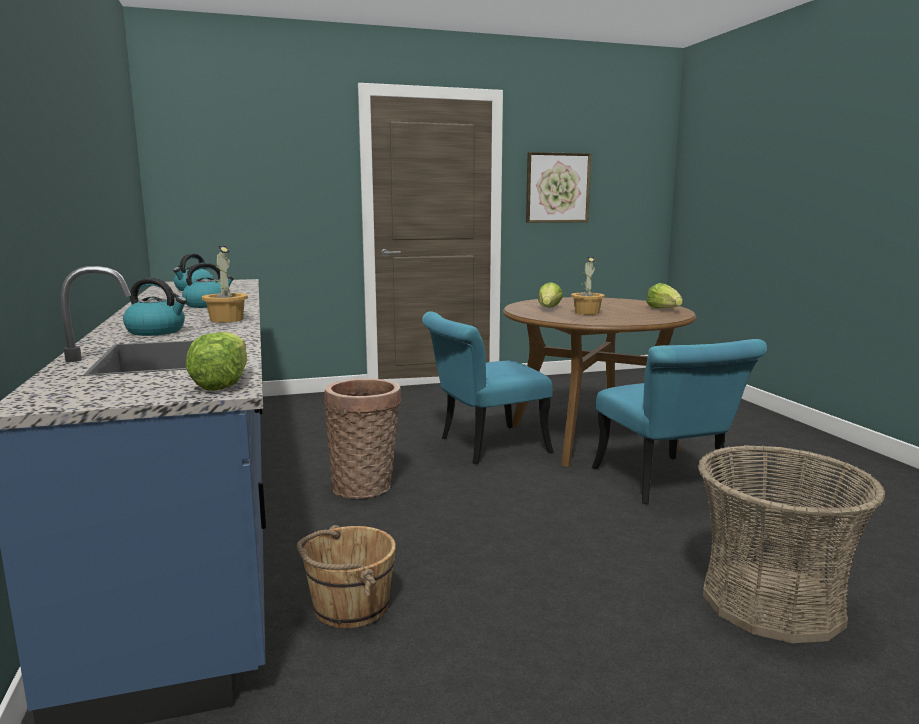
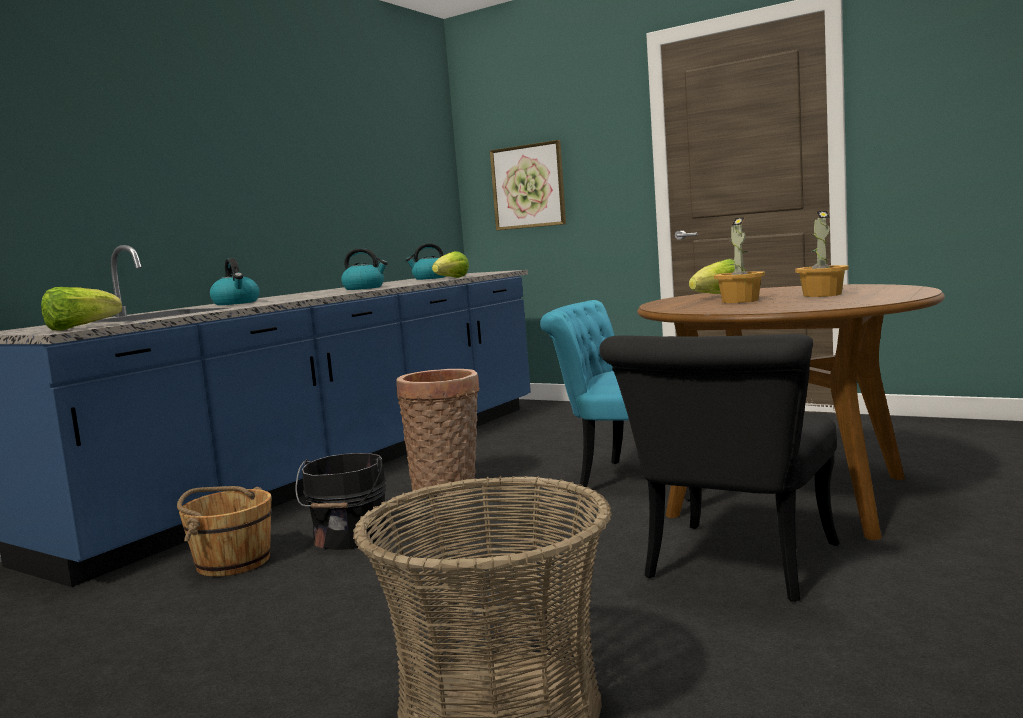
camera: 50 degrees right, 5 degrees down
(226, 319) = (309, 297): potted plant -> potted plant (822, 295)
(397, 549) = (348, 538): none -> black bucket
(557, 188) = (944, 117): picture -> picture (528, 186)
(664, 310) = (876, 298): lettuce -> lettuce (452, 278)
(667, 485) = (734, 569): turquoise chair -> black chair

